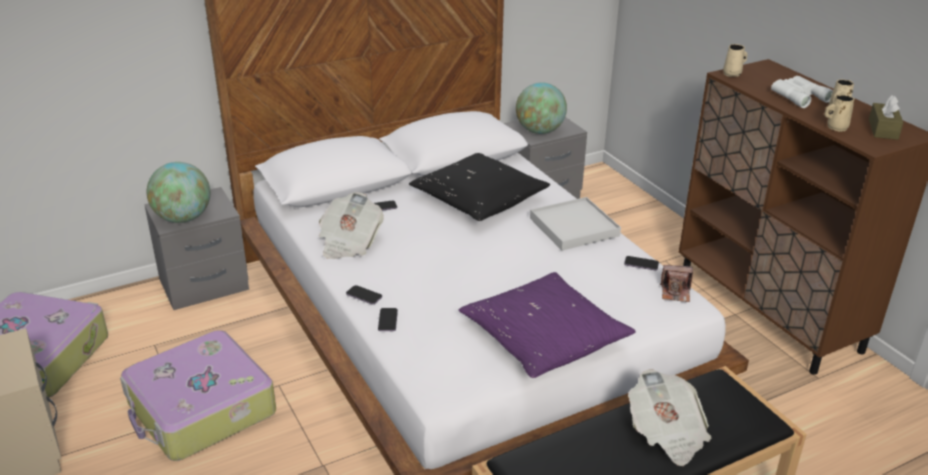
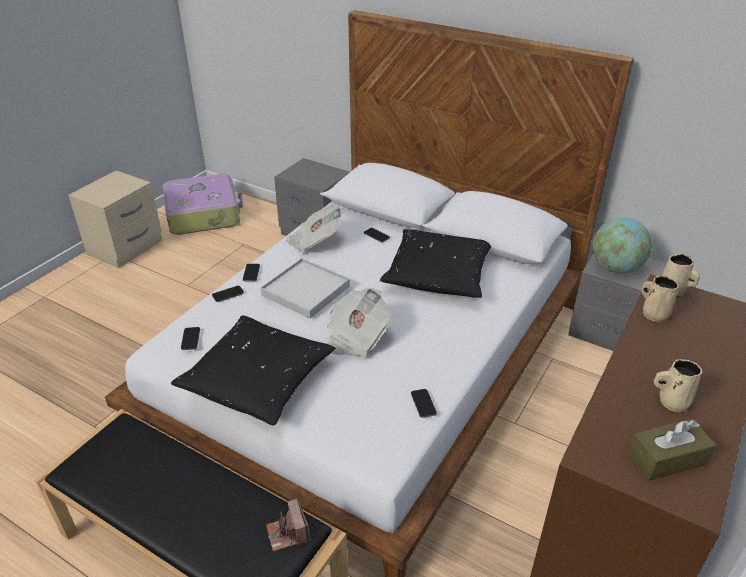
camera: 60 degrees right, 5 degrees up
(183, 218) = (299, 176): globe -> none
(200, 410) = (196, 288): suitcase -> none
(448, 361) = (190, 339): none -> phone
(544, 338) = (258, 380): purple pillow -> black pillow
(573, 227) = (446, 340): white tray -> white tray (306, 290)
(666, 434) = (197, 511): newspaper -> newspaper (356, 337)
(675, 292) = (393, 443): camera -> camera (288, 533)
(798, 96) = (678, 357): white binoculars -> none
(835, 127) = (614, 409): beige mug -> beige mug (653, 314)

